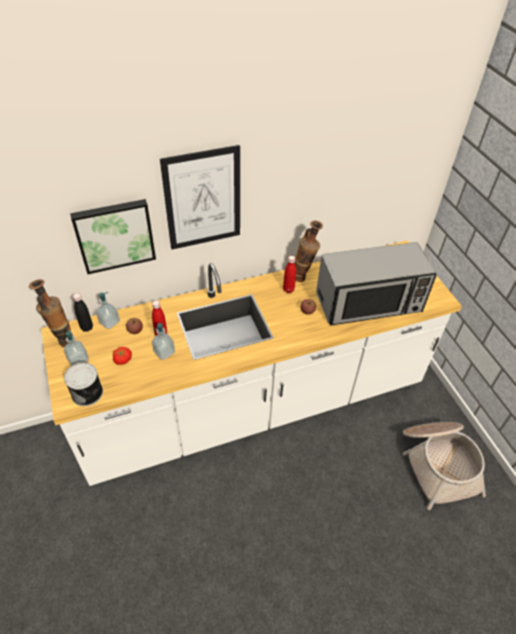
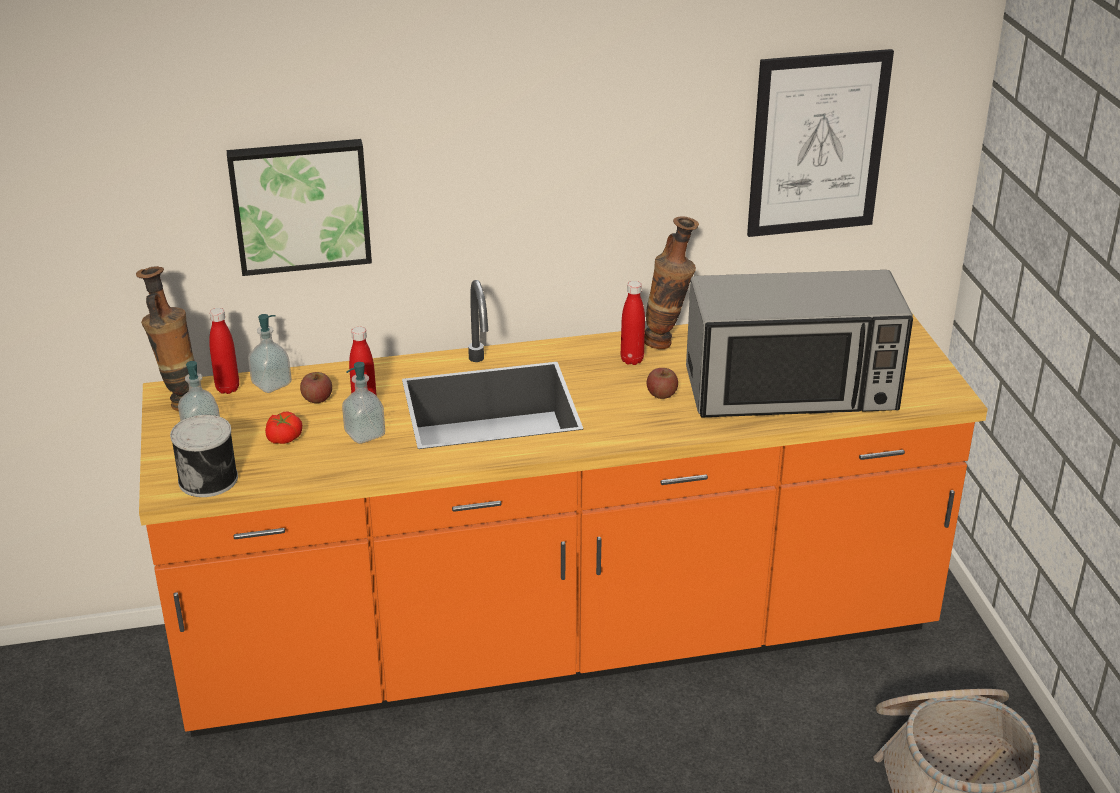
camera: 10 degrees right, 15 degrees down
(87, 328) = (227, 388): black bottle -> red bottle
(203, 199) = (467, 153): picture -> picture (817, 144)
(254, 405) = (560, 642): white counter -> orange counter

